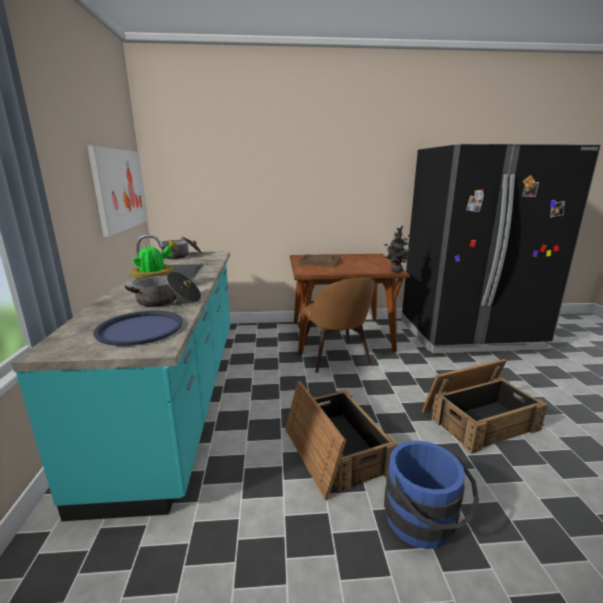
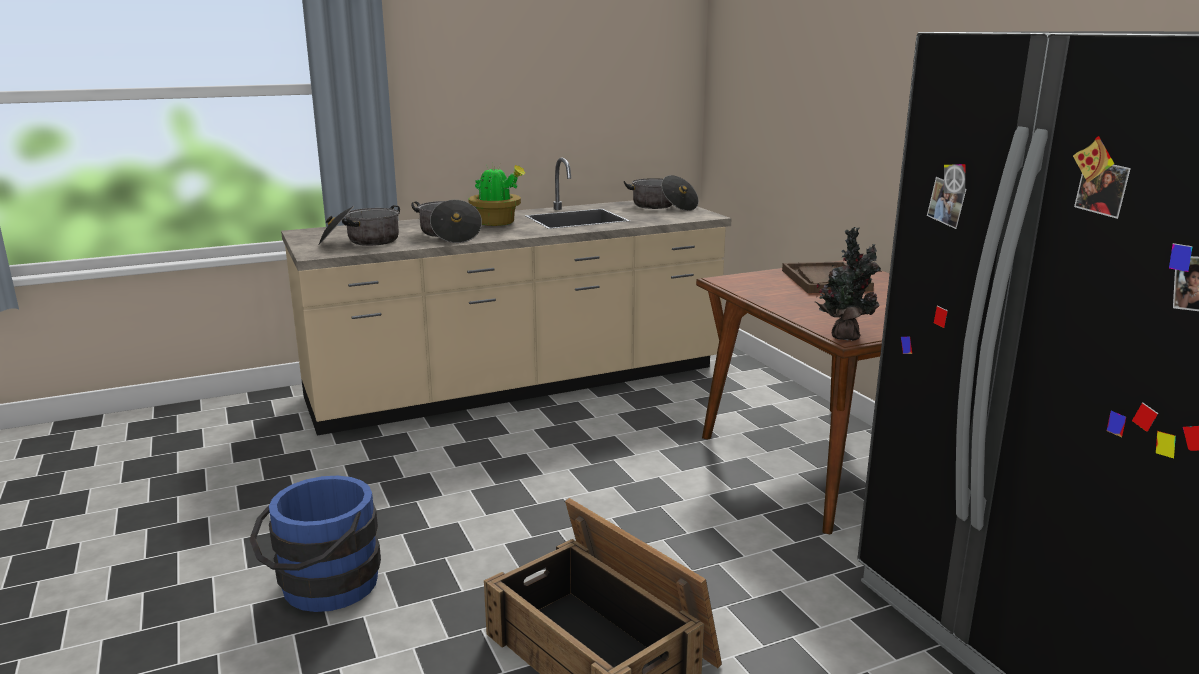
camera: 70 degrees right, 0 degrees up
(120, 189) = (612, 92): picture -> none
(140, 328) = (361, 241): blue tray -> cooking pot
(179, 394) = (518, 385): turquoise counter -> beige counter
(334, 450) = (447, 507): crate -> none
(335, 357) = (724, 470): brown chair -> none

